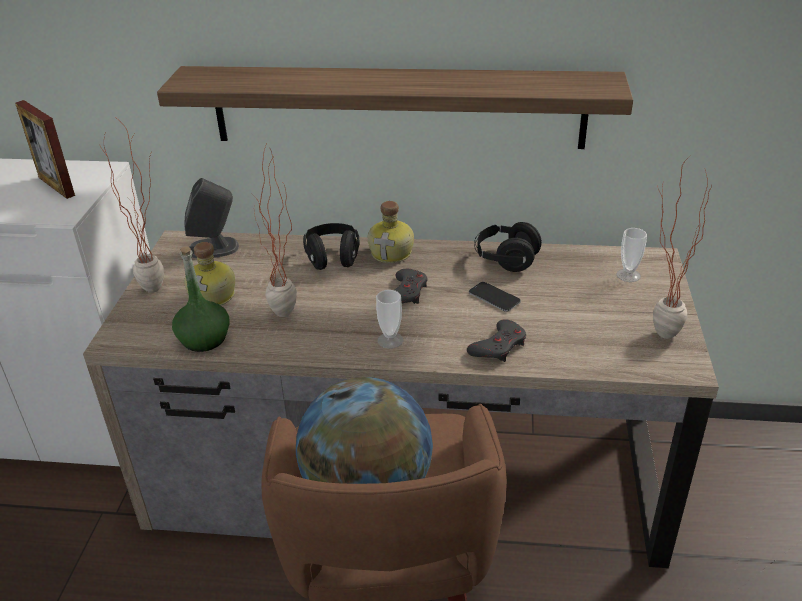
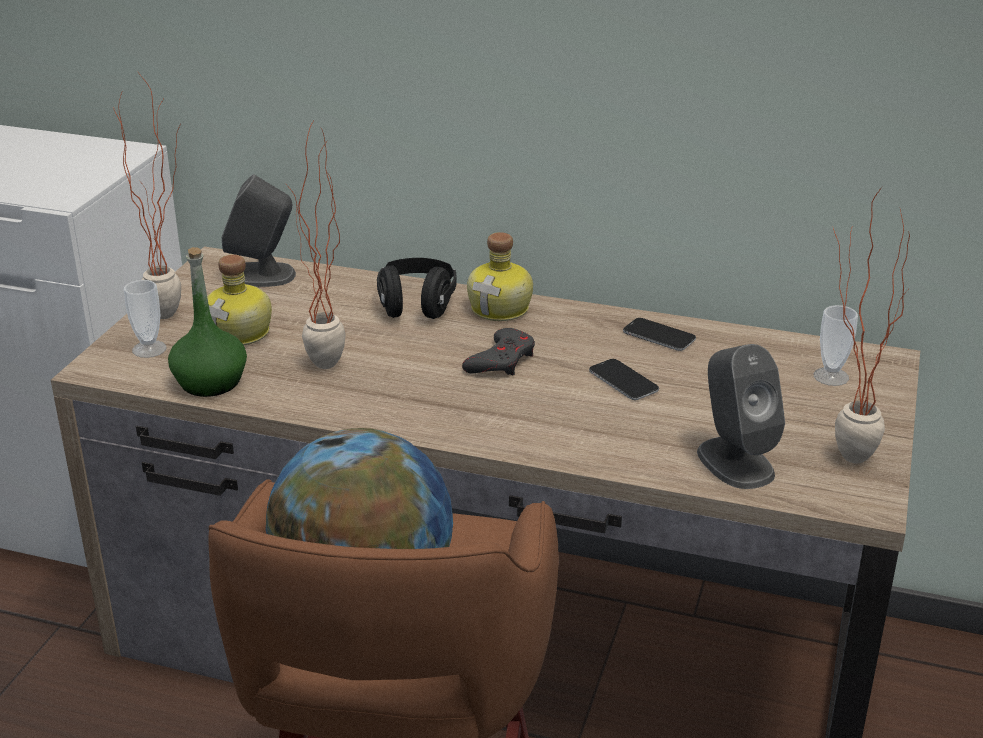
camera: 10 degrees right, 5 degrees down
(56, 186) = (64, 165): picture frame -> none
(390, 340) = (457, 415): cup -> cup (149, 349)
(397, 107) = (526, 102): shelf -> none
(499, 346) = (606, 442): grey game controller -> none
(505, 260) = (659, 336): black headphones -> phone
(589, 349) = (734, 462): none -> grey speaker

